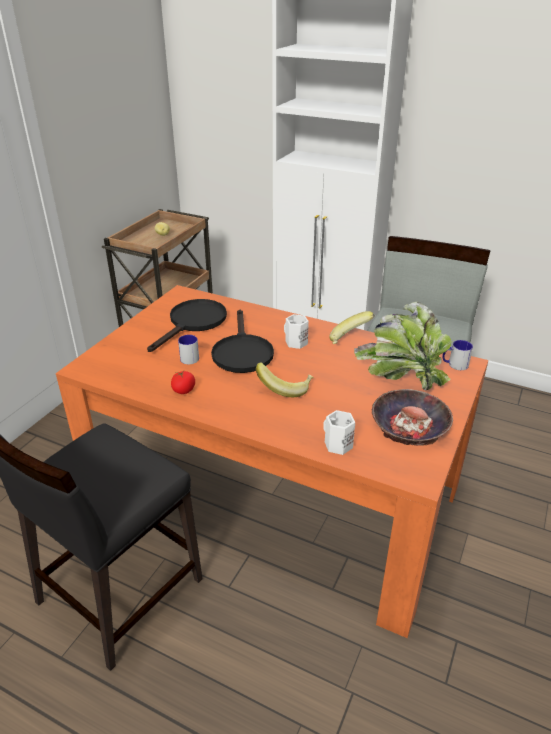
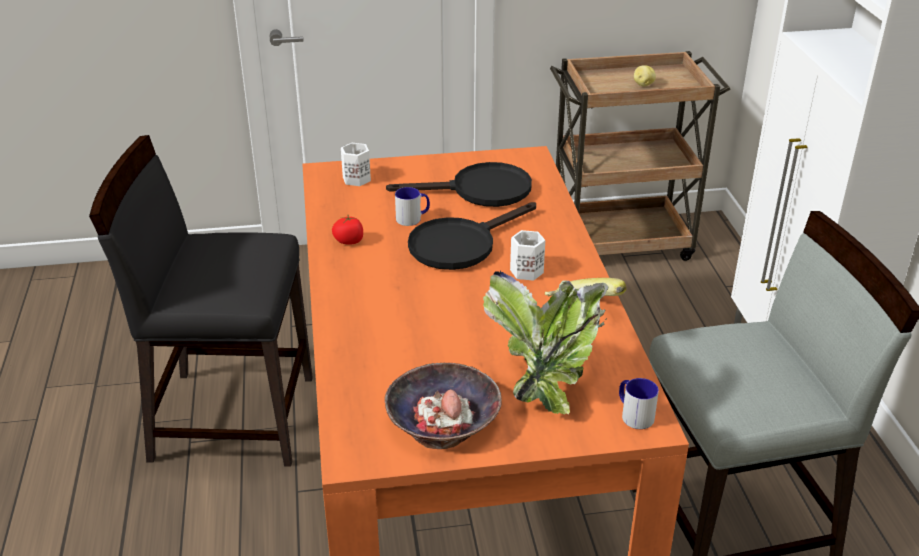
camera: 55 degrees right, 0 degrees up
(285, 388) = (423, 300): banana -> none
(337, 444) = (355, 375): white mug -> white mug (356, 178)

